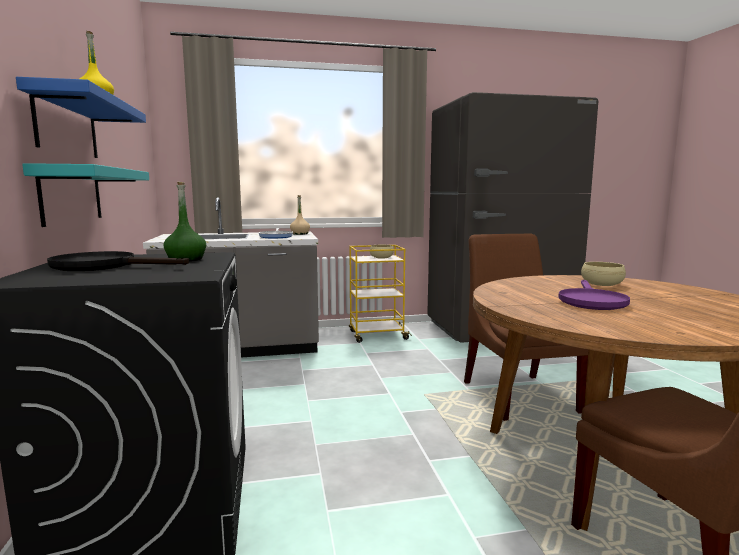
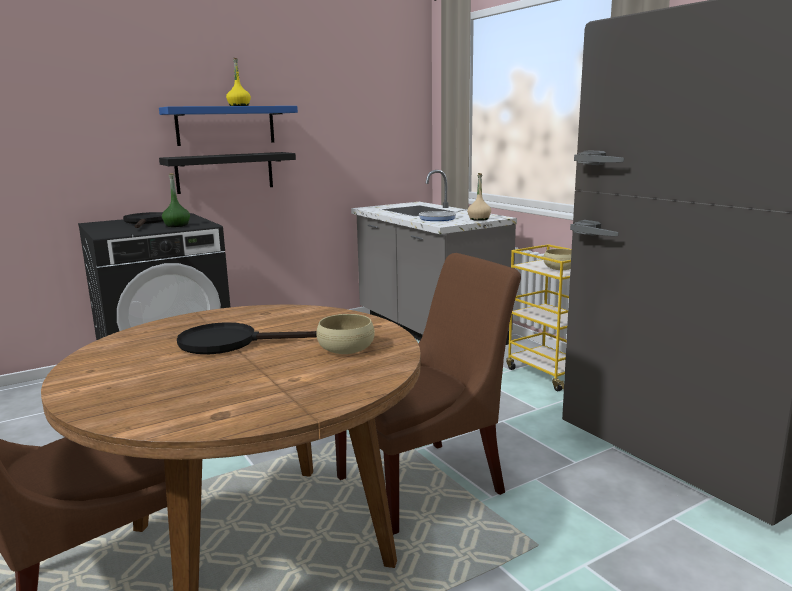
camera: 70 degrees right, 5 degrees up
(72, 195) = (225, 172): turquoise shelf -> black shelf
(590, 301) = (229, 343): purple frying pan -> black frying pan

